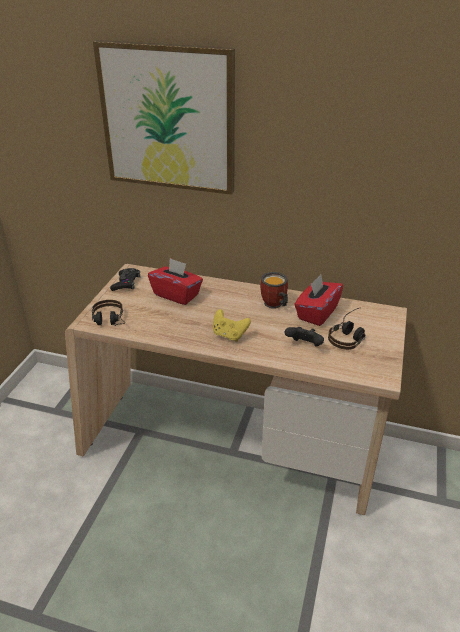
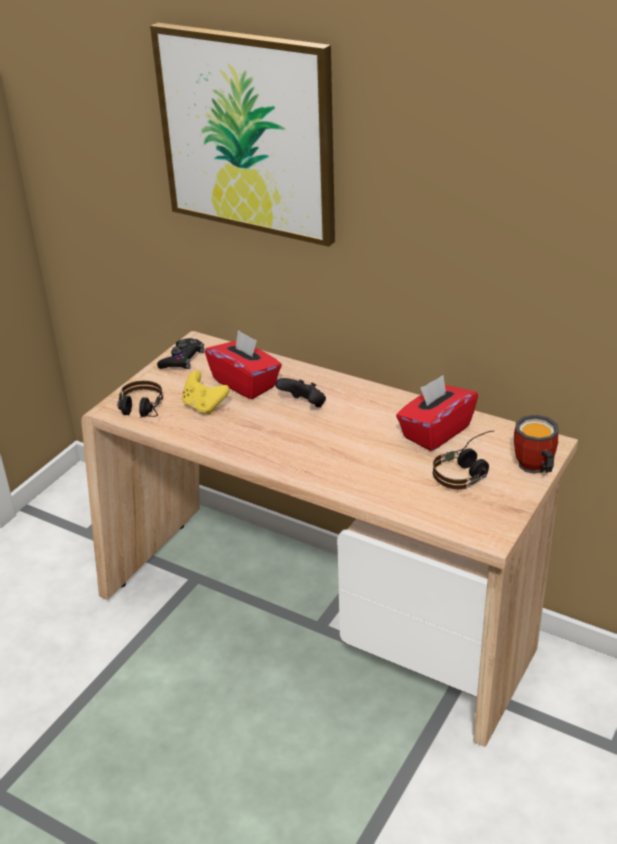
camera: 15 degrees right, 0 degrees up
(229, 335) = (296, 449): yellow game controller -> yellow game controller (204, 406)
(273, 305) = (377, 414): mug -> mug (533, 468)
(304, 346) = (396, 477): black game controller -> black game controller (304, 405)

